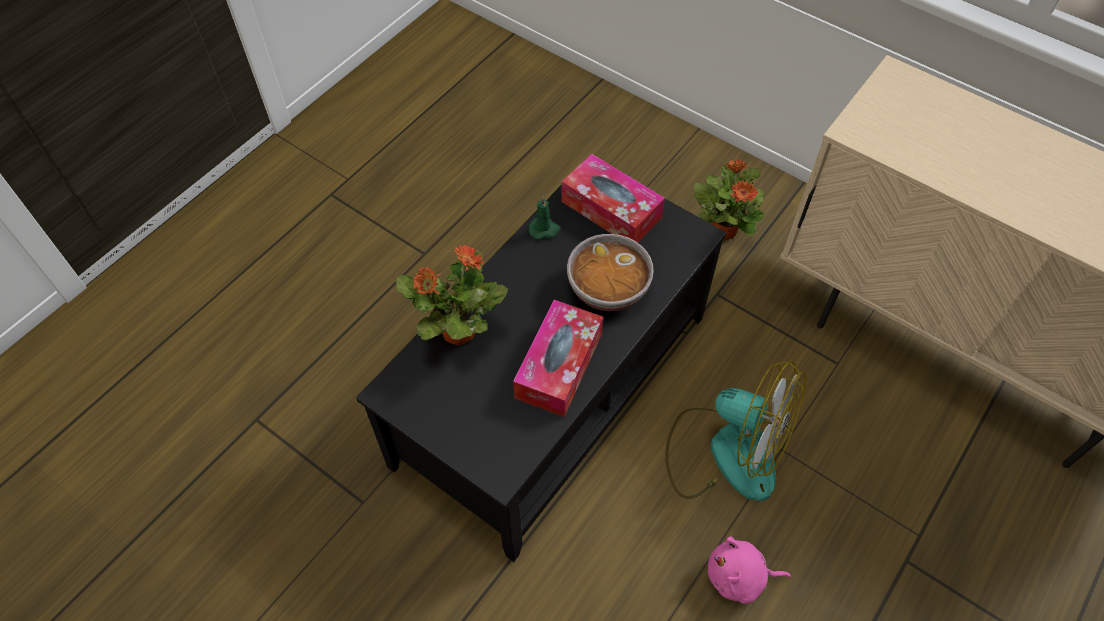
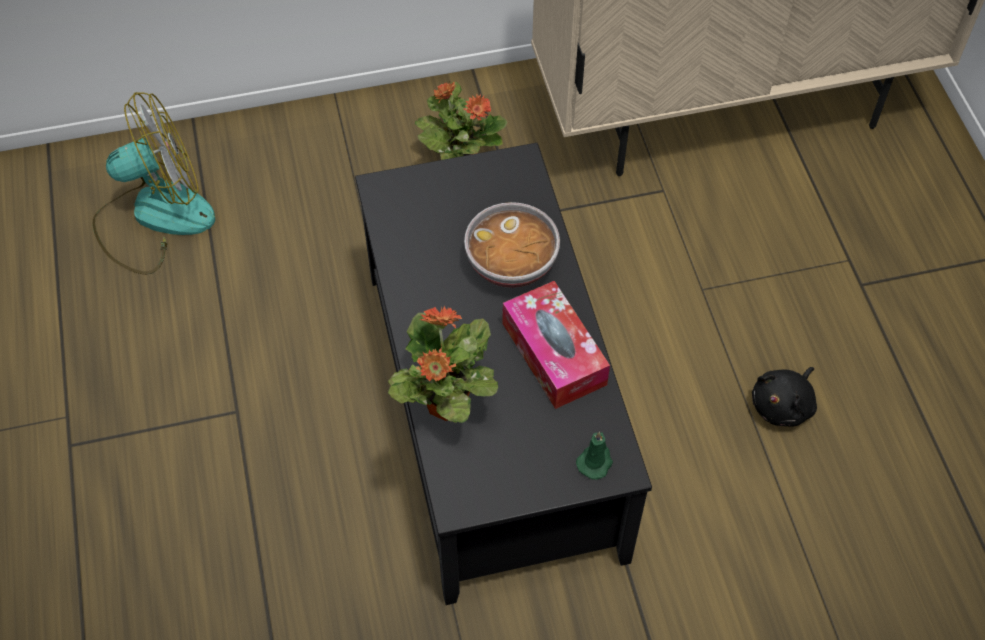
camera: 50 degrees left, 0 degrees up
(544, 229) = (402, 264): green candle -> green candle (595, 461)
(611, 209) = (431, 201): tissue box -> none
(726, 451) = (669, 328): fan -> fan (154, 217)
(739, 577) = (783, 405): pink plush toy -> black plush toy

